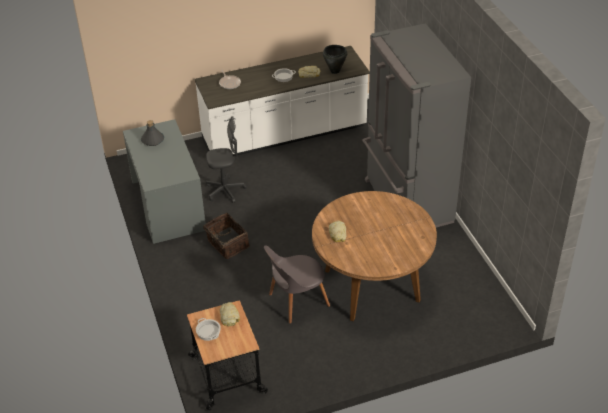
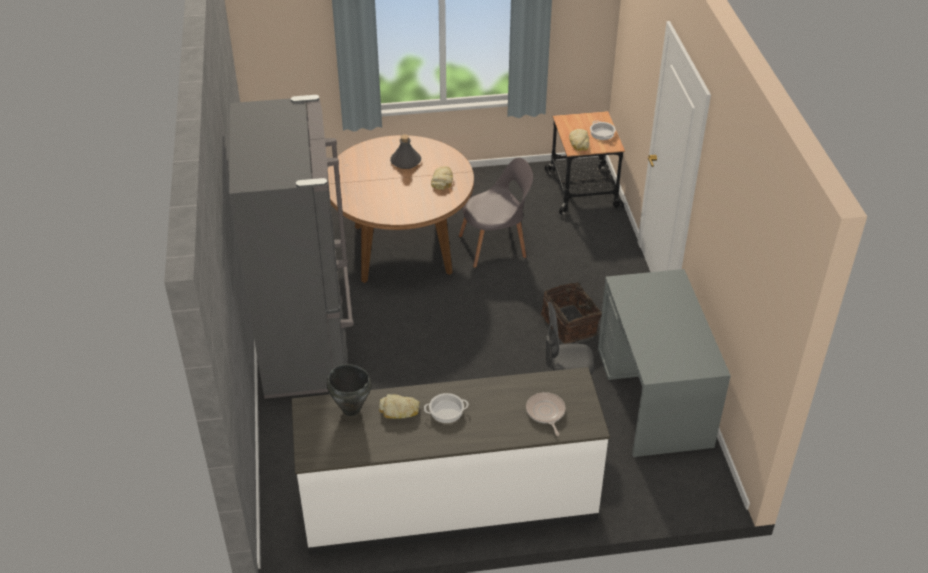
camera: 170 degrees left, 0 degrees up
(152, 140) = (678, 348): grey bottle -> grey bottle (405, 161)

